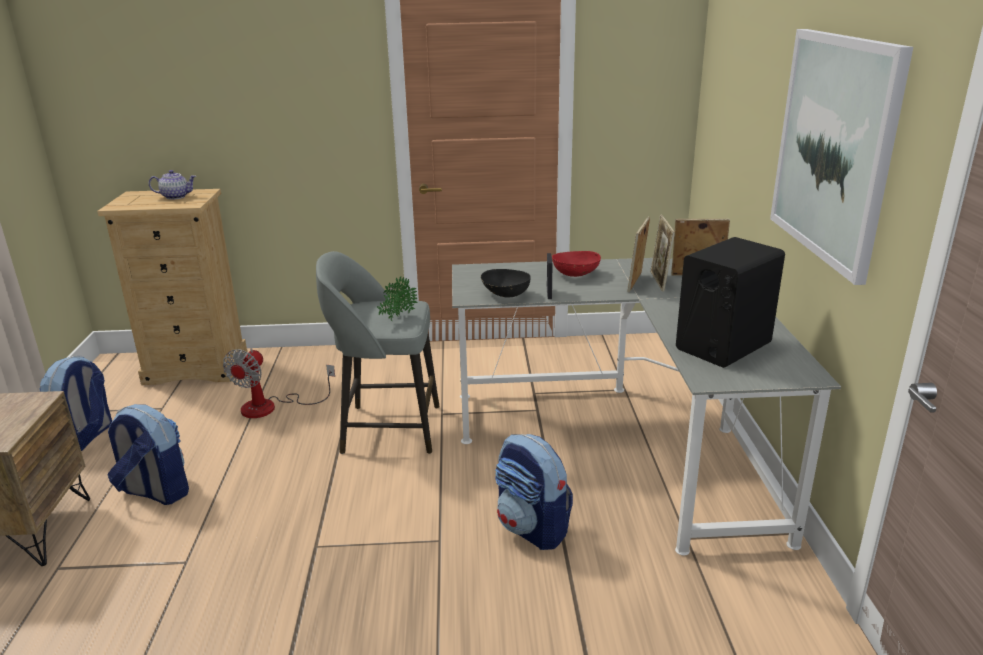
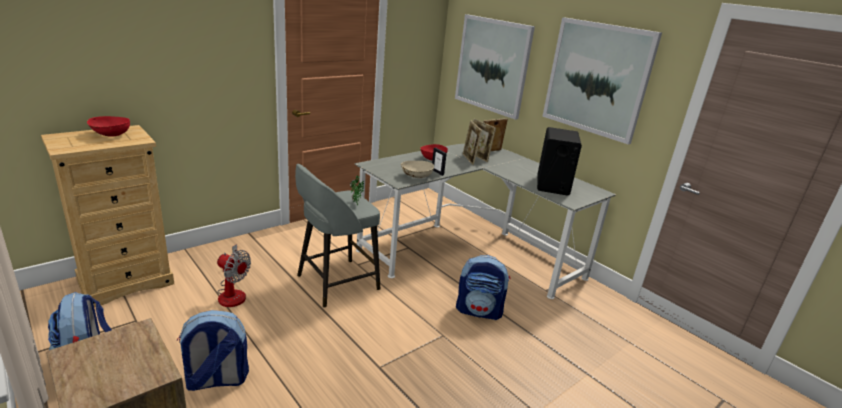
camera: 40 degrees left, 0 degrees up
(176, 197) = (110, 135): teapot -> red bowl
(271, 407) = (233, 293): fan -> fan turned 45 degrees counterclockwise
(505, 295) = (416, 177): black bowl -> beige bowl
(735, 124) = (492, 65): none -> picture

